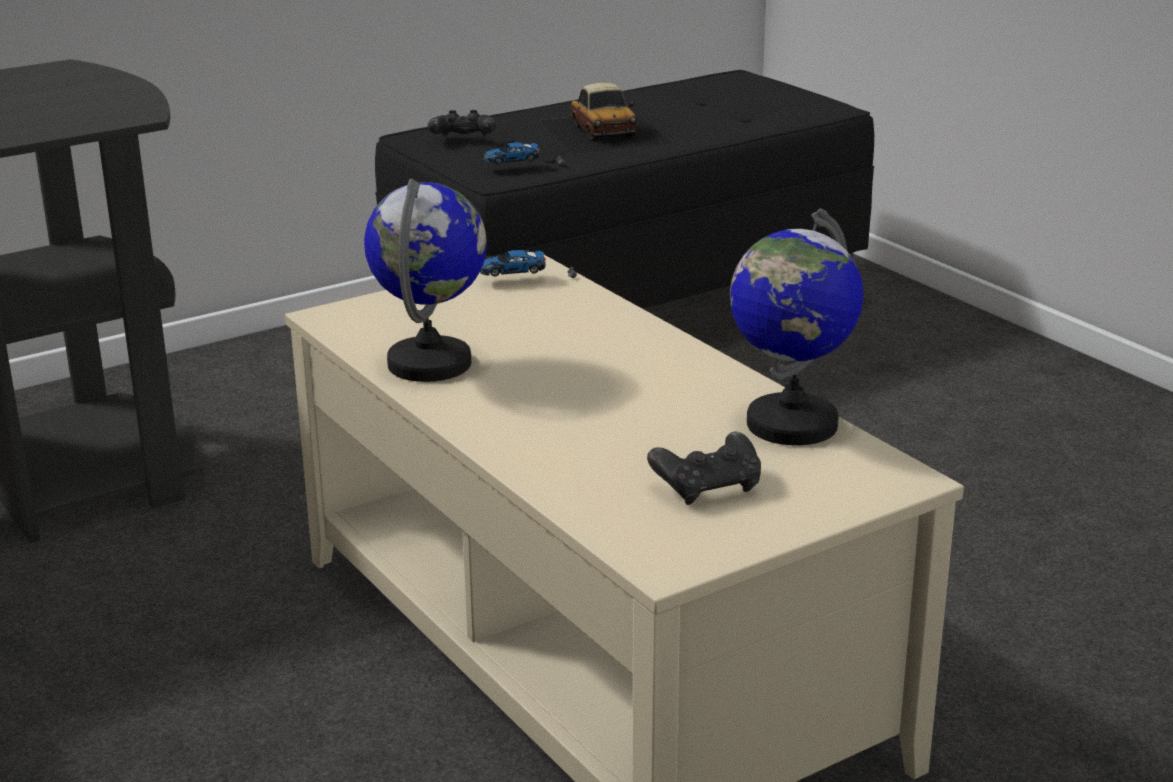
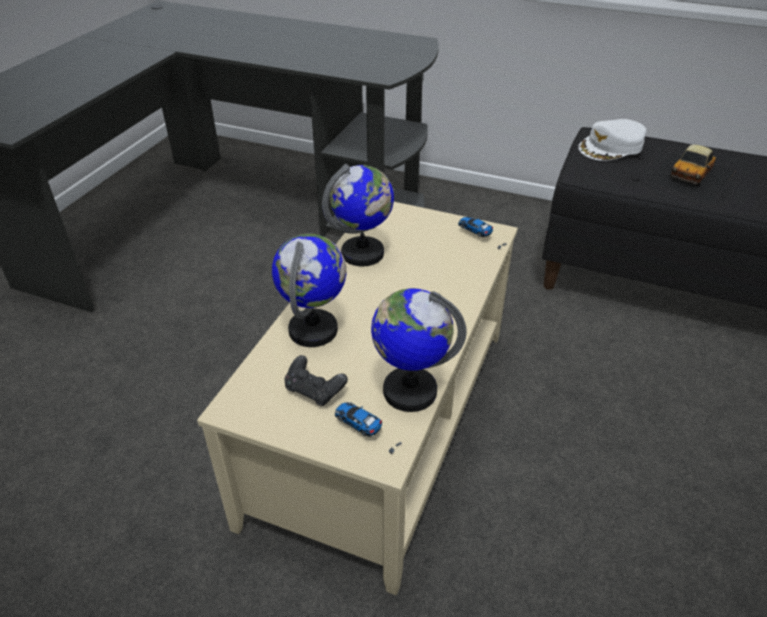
camera: 55 degrees right, 15 degrees up
(463, 141) = (611, 147): black game controller -> white cap
(524, 167) = (606, 176): toy car -> toy car (367, 432)
(566, 451) = (314, 330): none -> globe

